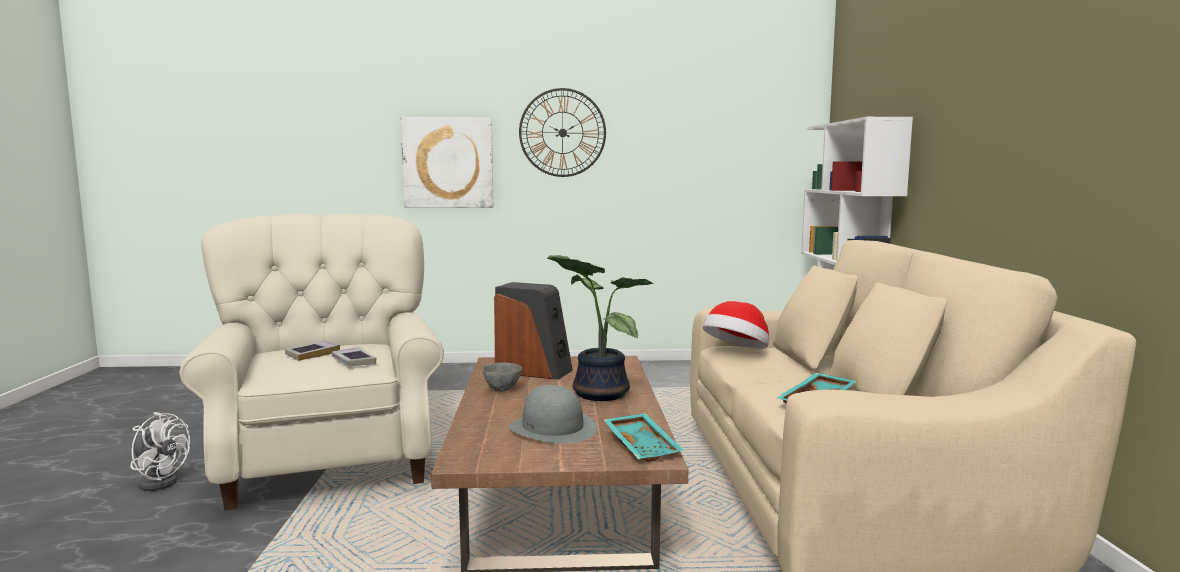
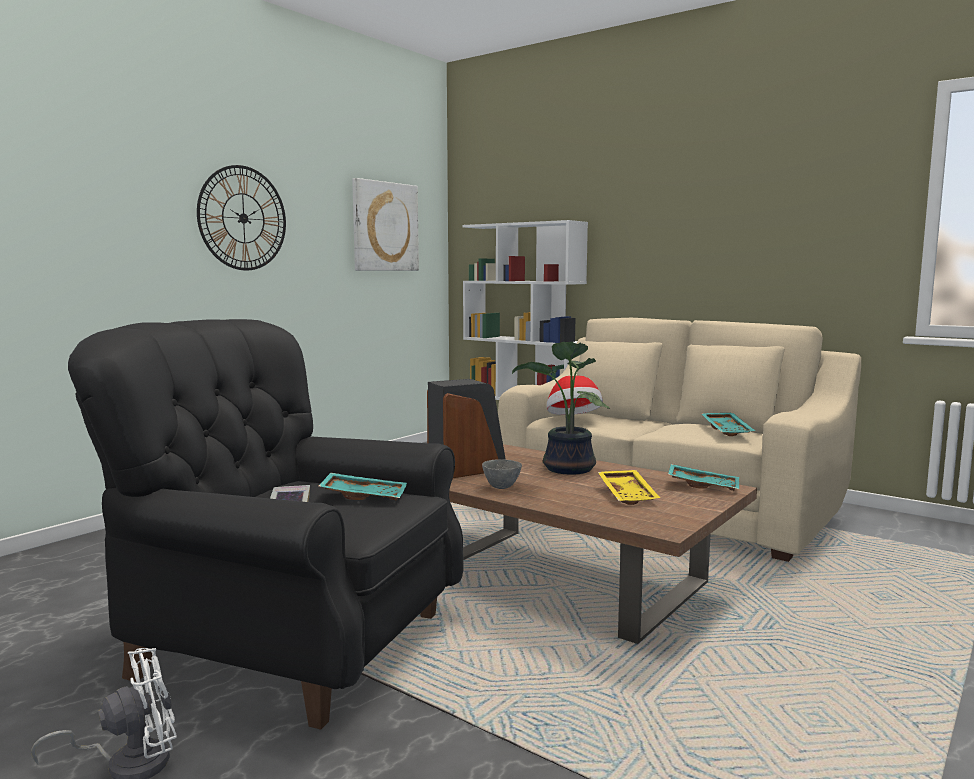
camera: 50 degrees left, 0 degrees up
(329, 460) = (284, 643): beige armchair -> black armchair
(353, 361) = (364, 496): book -> turquoise tray
(448, 163) = (111, 251): picture -> picture (385, 226)
(553, 428) = (628, 495): grey hat -> yellow tray

